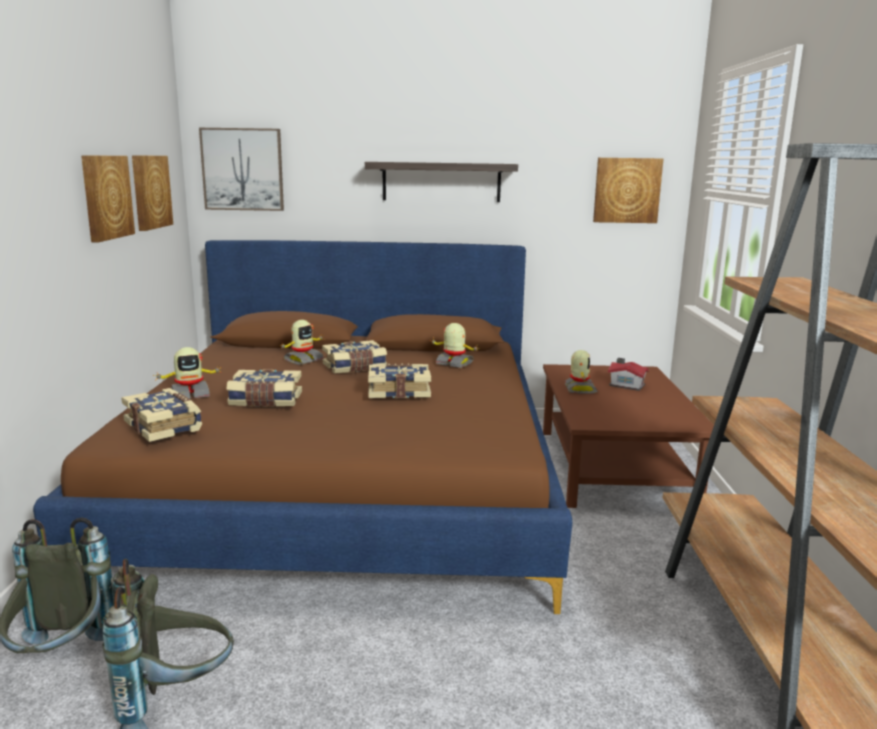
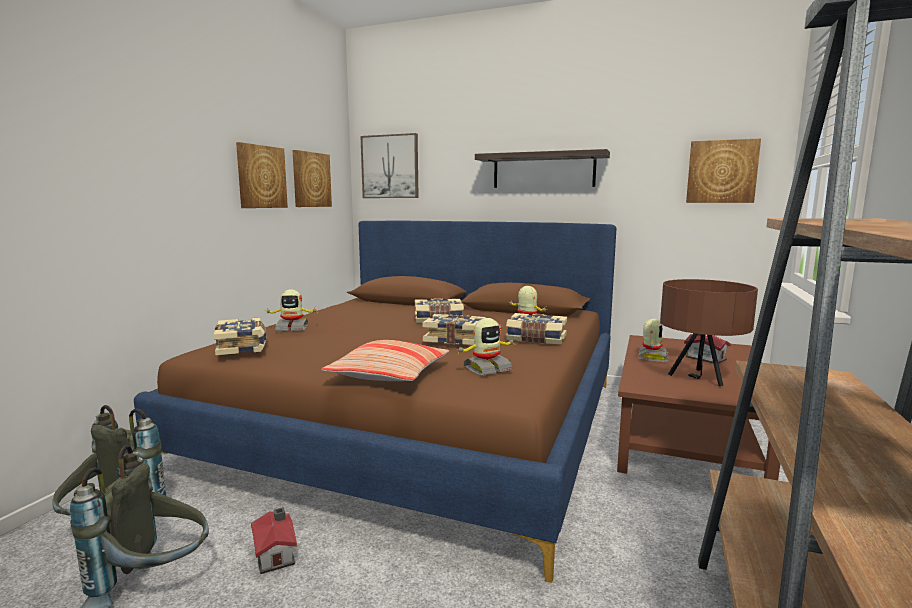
camera: 20 degrees right, 5 degrees down
(265, 400) = (337, 336): book -> book (536, 339)
(285, 645) = (276, 553): none -> toy house
(303, 360) = (404, 312): toy robot -> toy robot (486, 369)
(369, 440) = (389, 374): none -> pillow
(633, 408) = (699, 379): none -> brown table lamp

